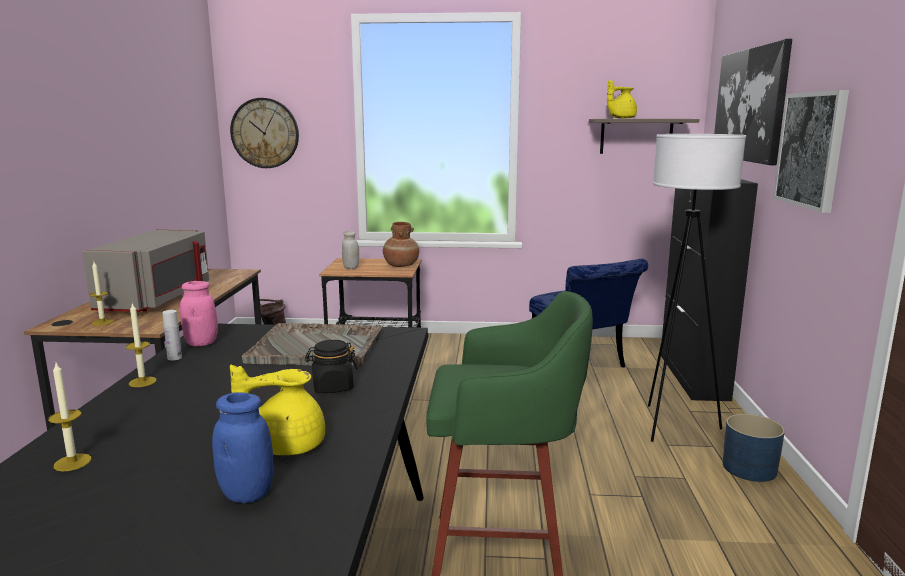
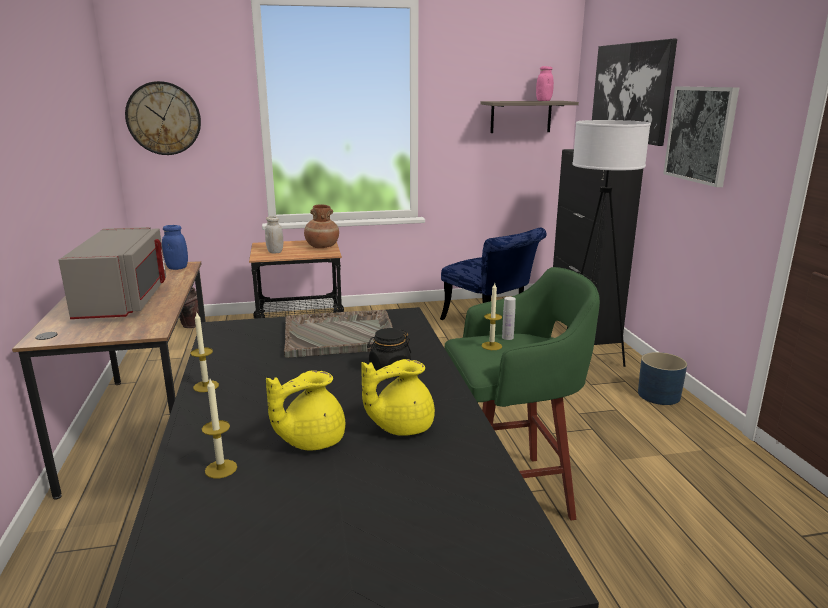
camera: 15 degrees left, 5 degrees up
(102, 322) = (92, 331): candle -> candle (491, 346)
(174, 358) = (212, 359): white bottle -> white bottle (507, 337)
(201, 343) = (224, 342): pink jar -> pink jar (543, 101)
(247, 494) = (408, 471): blue jar -> blue jar (177, 268)
(620, 118) = (510, 101): yellow teapot -> yellow teapot (310, 440)

